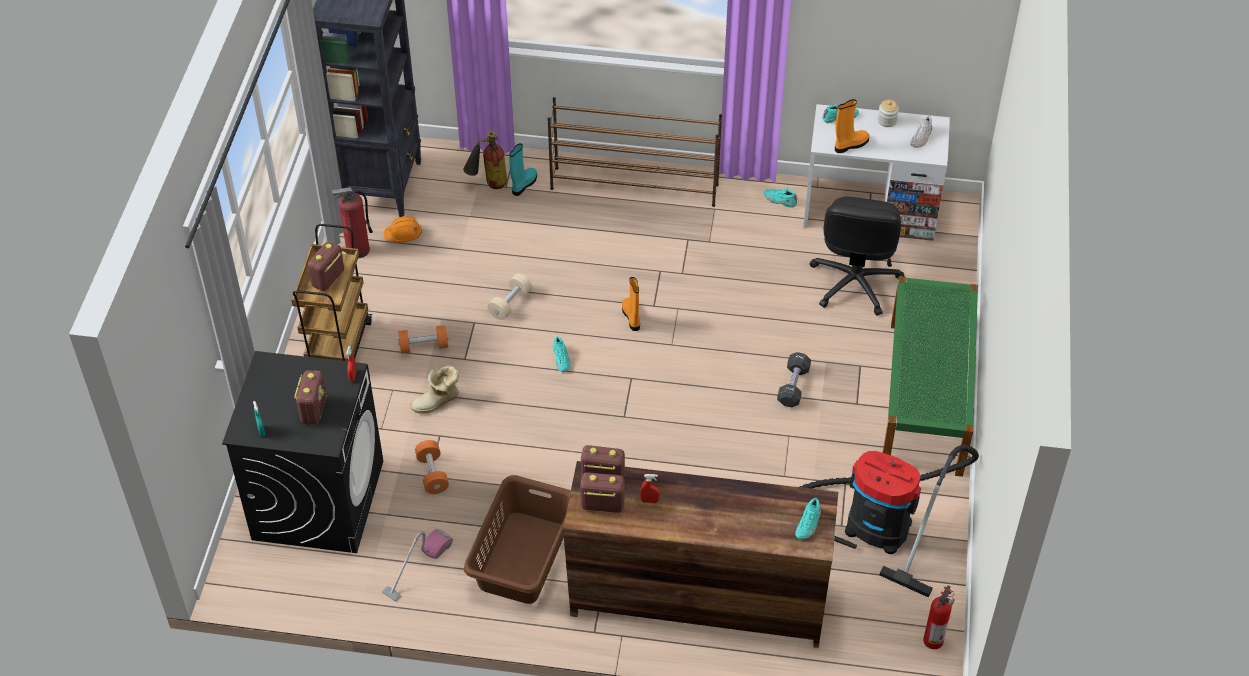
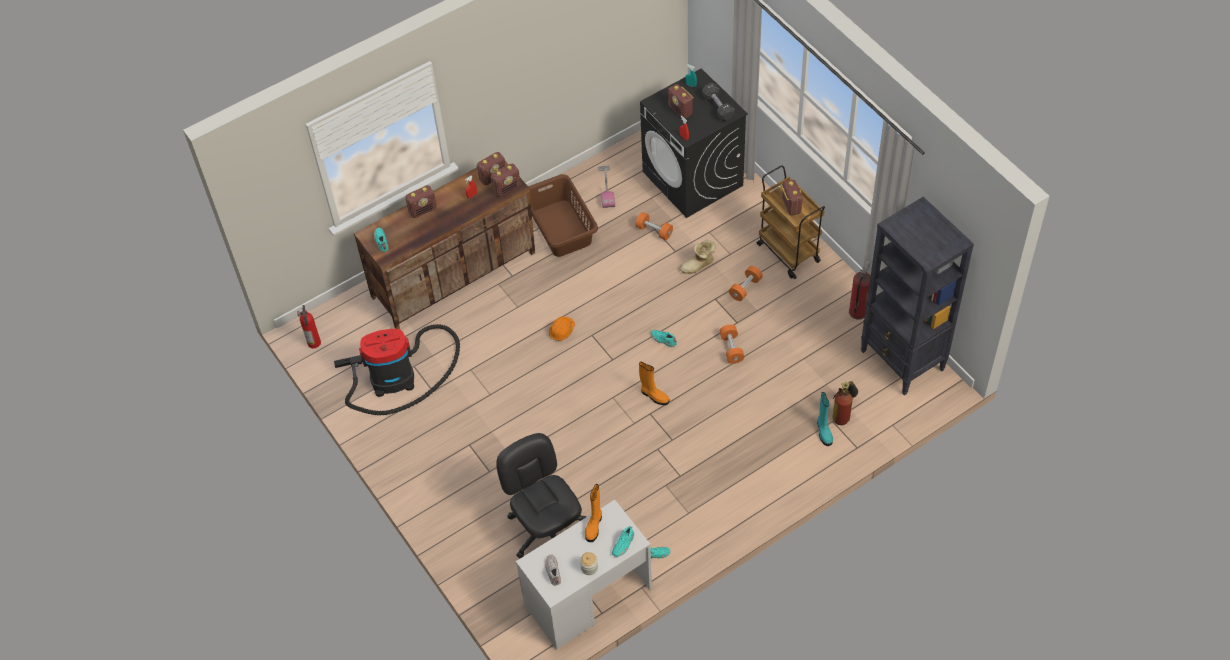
camera: 140 degrees right, 5 degrees up
(403, 235) = (846, 341): orange hard hat -> orange hard hat (561, 331)
(437, 402) = (698, 266): boot -> boot turned 135 degrees counterclockwise
(510, 304) = (731, 349): beige dumbbell -> orange dumbbell
(635, 187) = (755, 487): brown shoe rack -> none
(723, 526) = (423, 210): none -> radio
(793, 386) = (516, 426): black dumbbell -> black dumbbell (718, 107)
(926, 397) = (431, 481): green bench -> none

